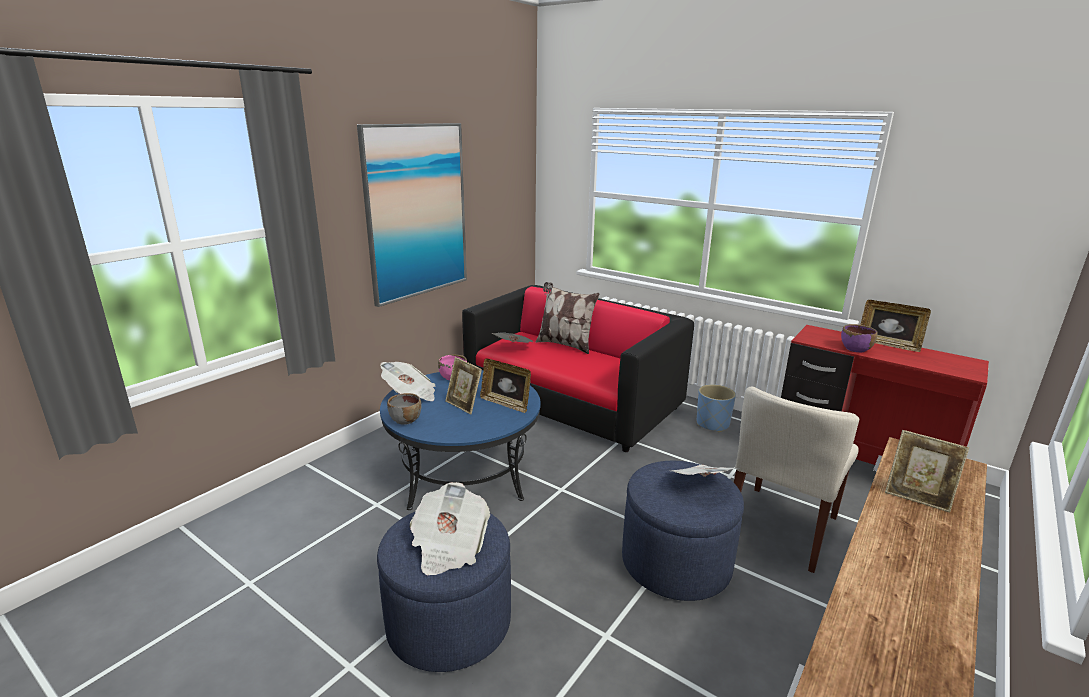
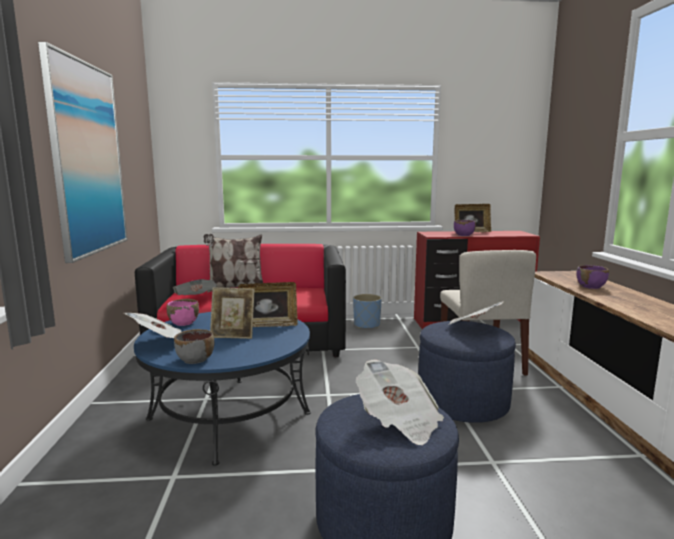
camera: 40 degrees left, 10 degrees down
(917, 497) = (591, 286): picture frame -> purple bowl

